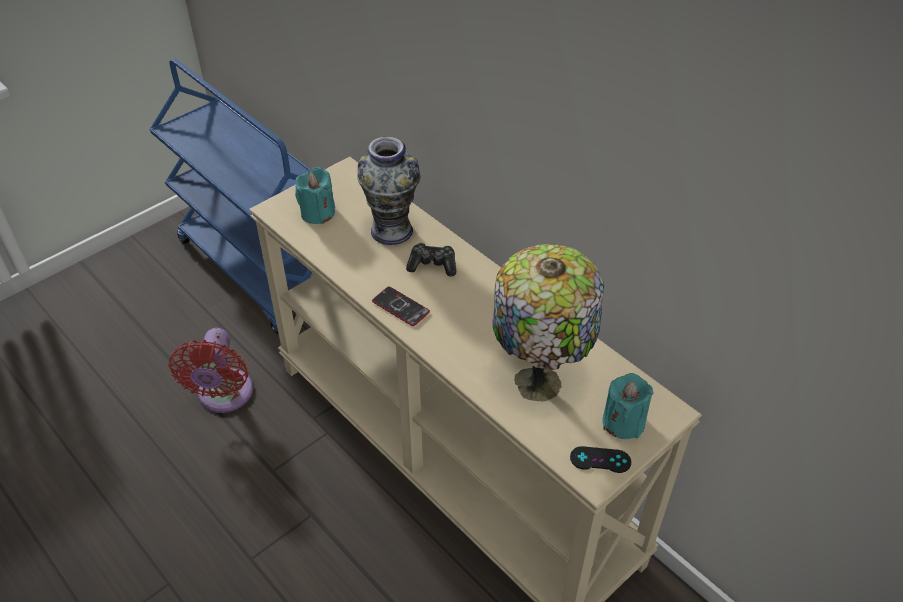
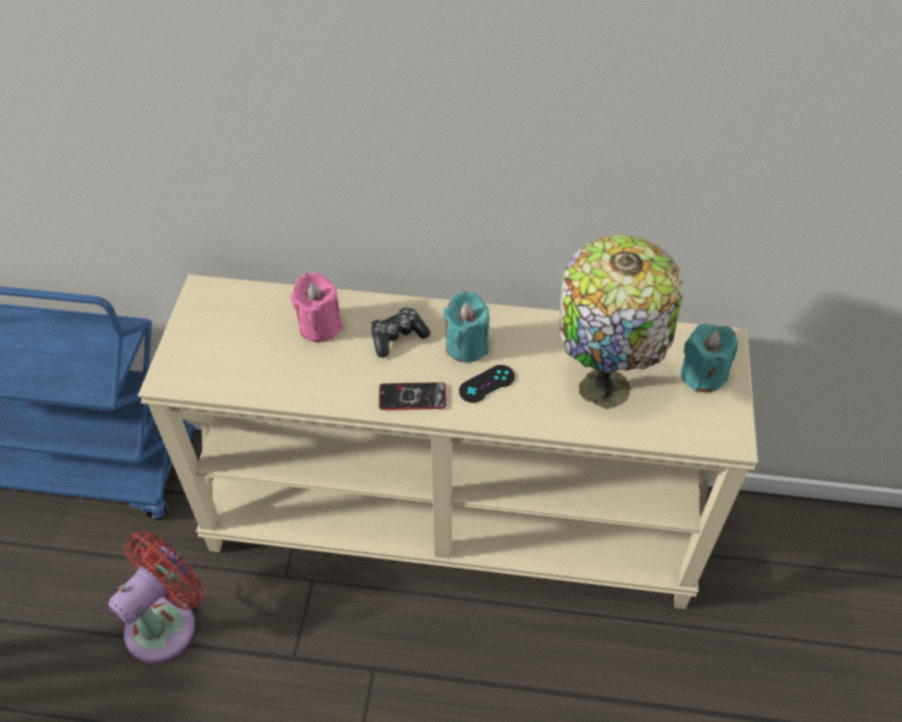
camera: 40 degrees left, 5 degrees up
(224, 396) = (167, 623): red fan -> red fan turned 105 degrees counterclockwise
(317, 213) = (222, 354): turquoise candle -> turquoise candle (466, 346)
(392, 230) = (320, 326): vase -> pink candle
(600, 460) = (719, 420): black game controller -> black game controller (487, 384)

